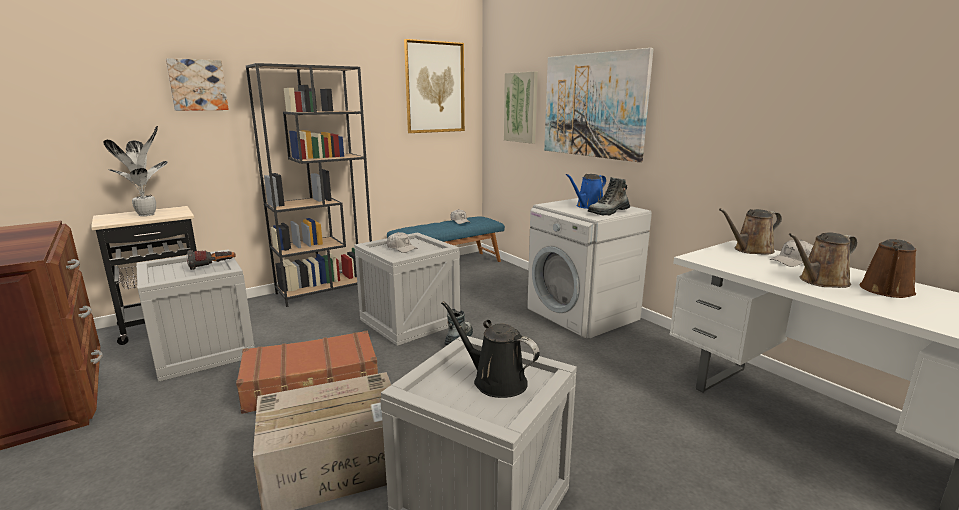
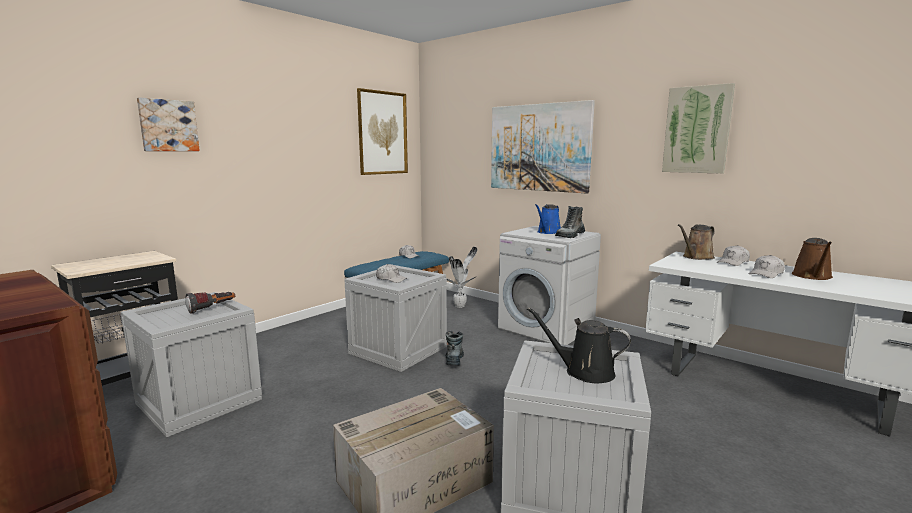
camera: 15 degrees left, 5 degrees down
(148, 214) = (120, 260): potted plant -> potted plant (461, 306)
(312, 384) = (341, 415): brown suitcase -> none
(326, 290) = (293, 330): bookcase -> none
(521, 107) = (464, 151): picture -> picture (697, 130)
(820, 281) = (766, 274): brown watering can -> white cap

